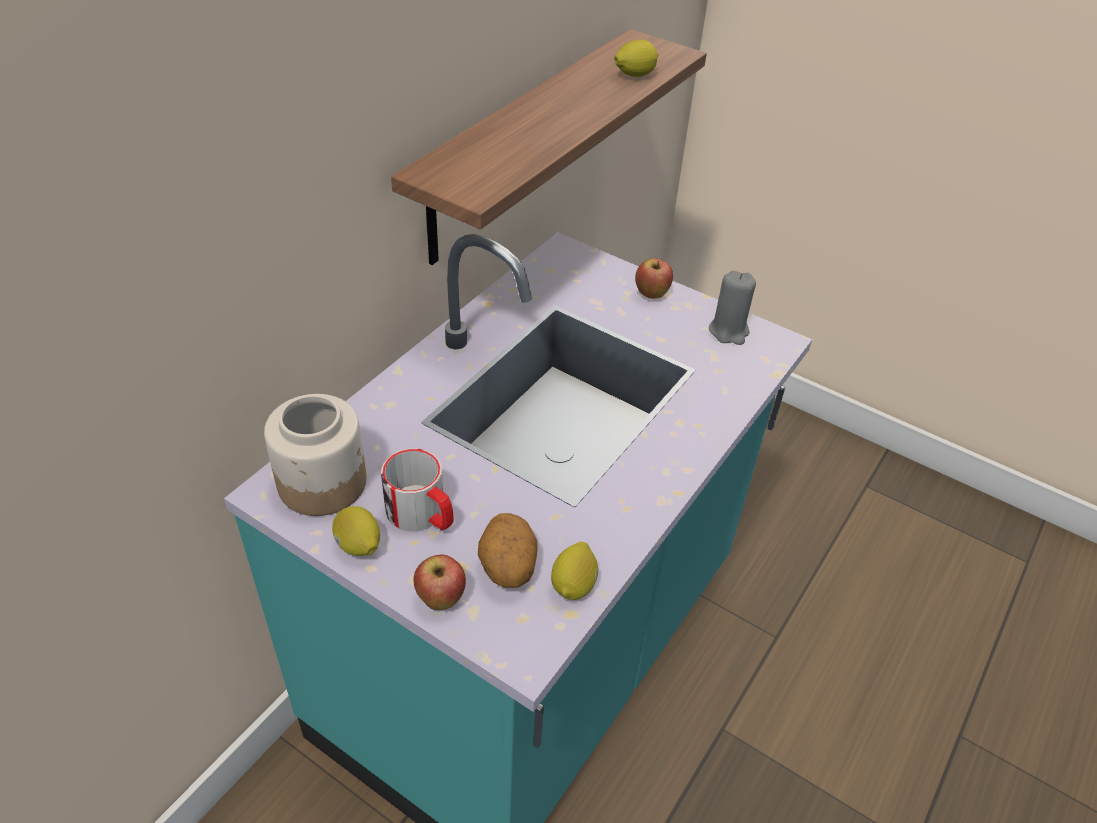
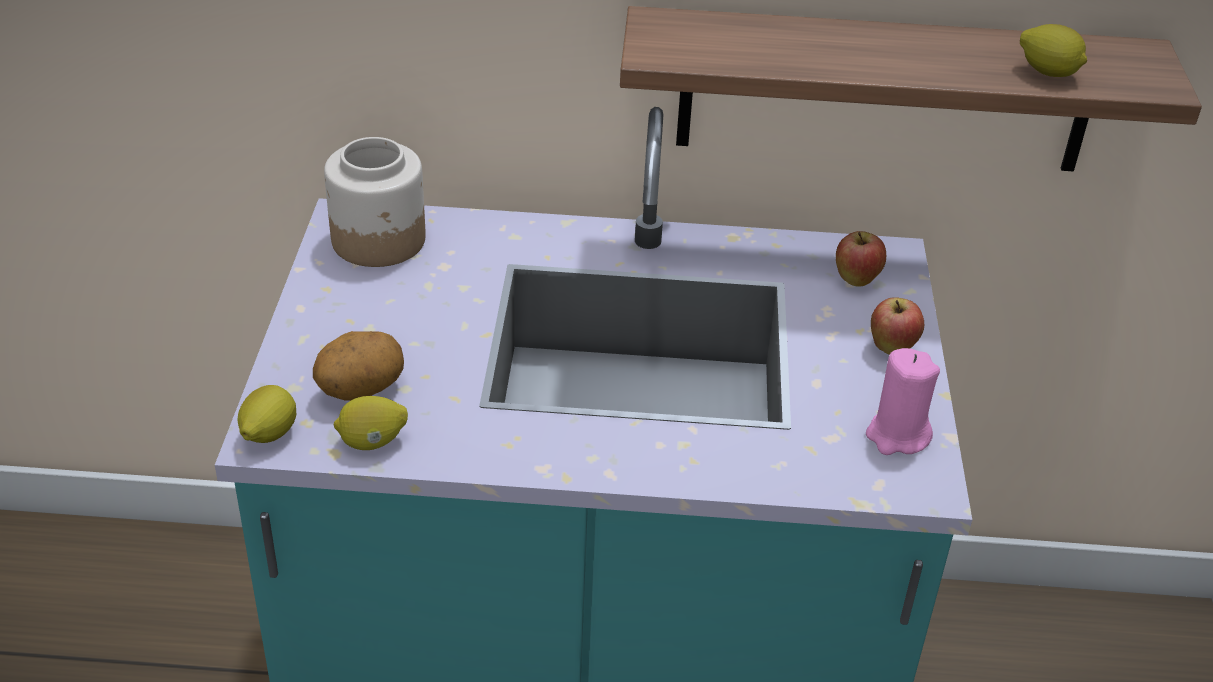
camera: 60 degrees right, 5 degrees down
(358, 546) = (320, 290): lemon -> lemon (268, 434)
(422, 515) = (387, 312): mug -> none
(441, 599) = (293, 363): apple -> apple (856, 281)
(729, 331) = (897, 436): grey candle -> pink candle

